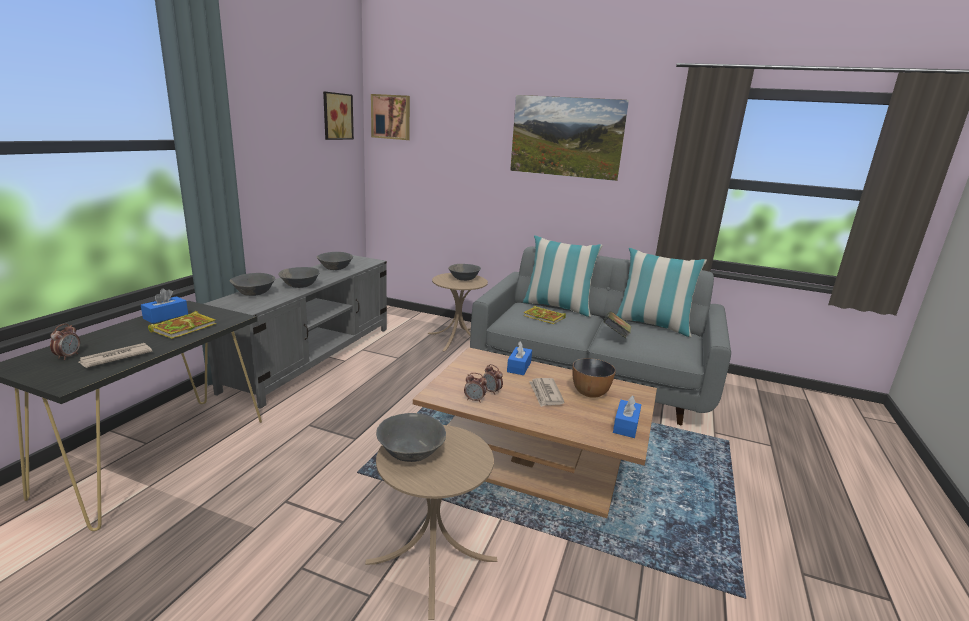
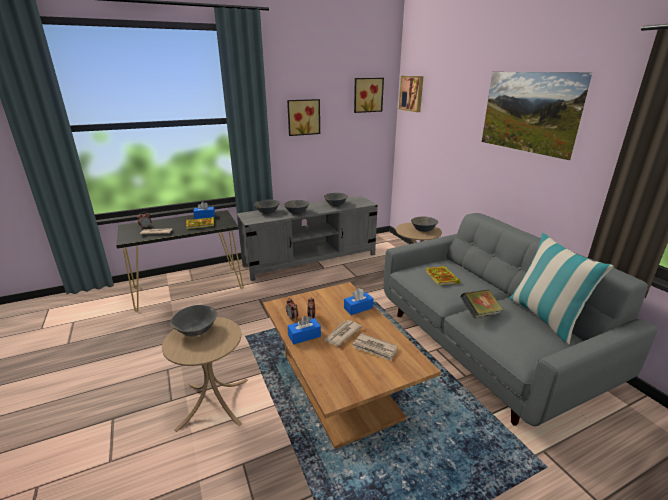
camera: 45 degrees right, 5 degrees up
(269, 143) = (303, 117): none -> picture
(557, 307) = (473, 272): pillow -> none
(590, 393) = (375, 348): bowl -> newspaper
(626, 425) = (356, 384): blue tissue box -> blue tissue box (304, 336)

